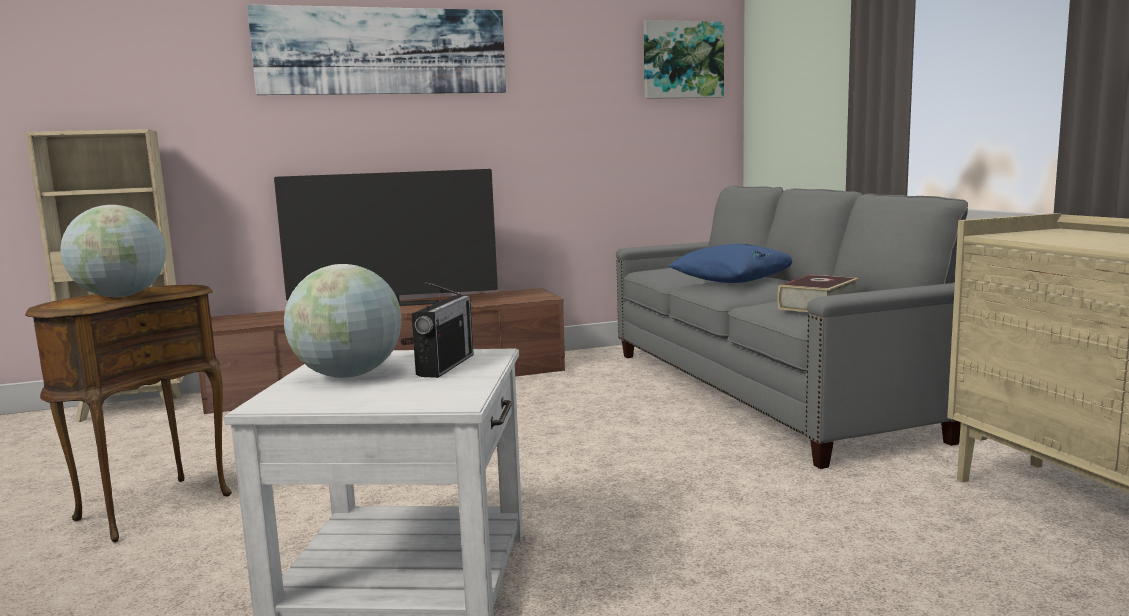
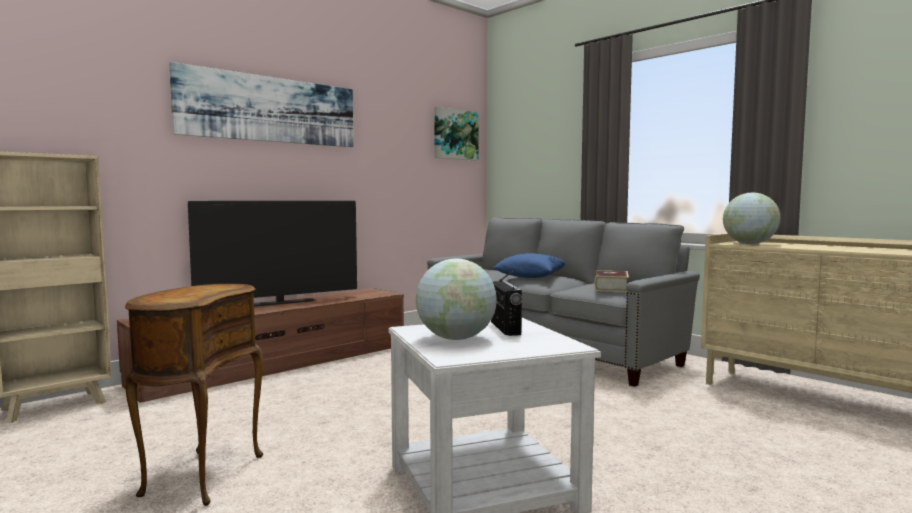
camera: 25 degrees left, 5 degrees down
(121, 296) = (196, 293): globe -> globe (749, 244)

